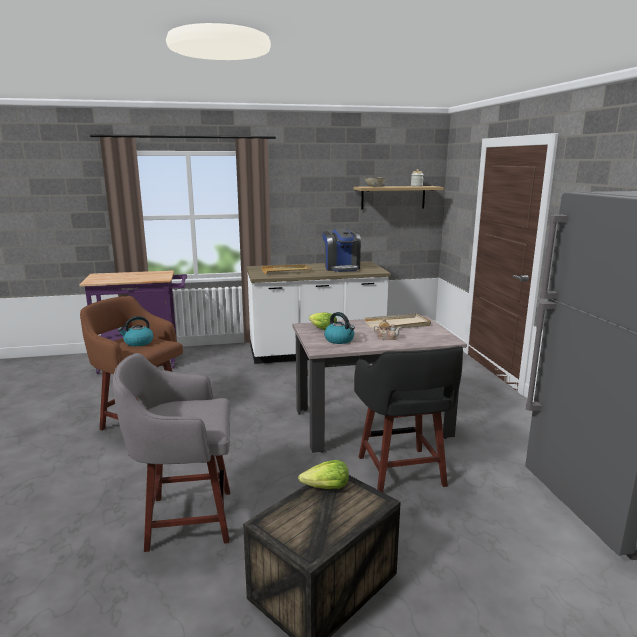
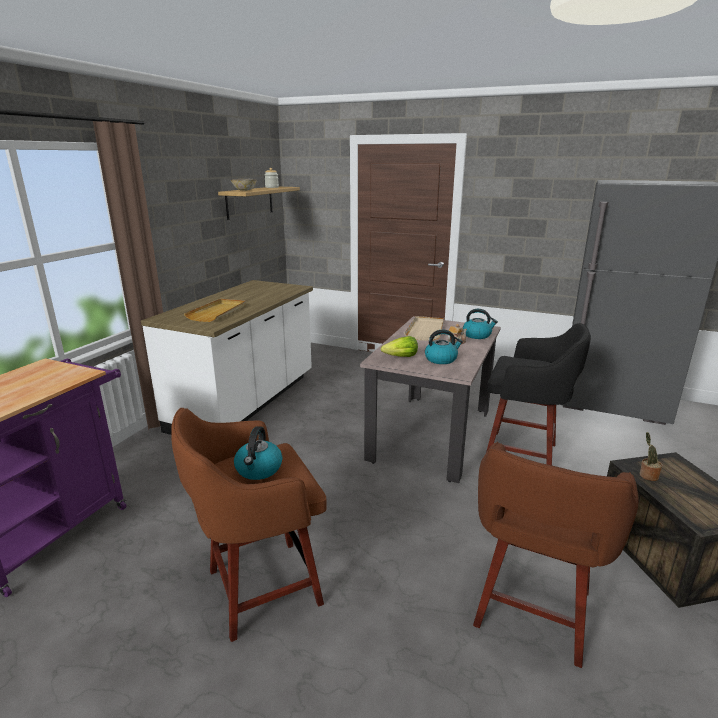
camera: 55 degrees left, 5 degrees up
(186, 519) = (532, 612): grey stool -> brown stool
(326, 488) = (647, 475): lettuce -> potted plant
(341, 268) = (255, 293): coffee machine -> none
(422, 340) = (477, 335): none -> kettle

